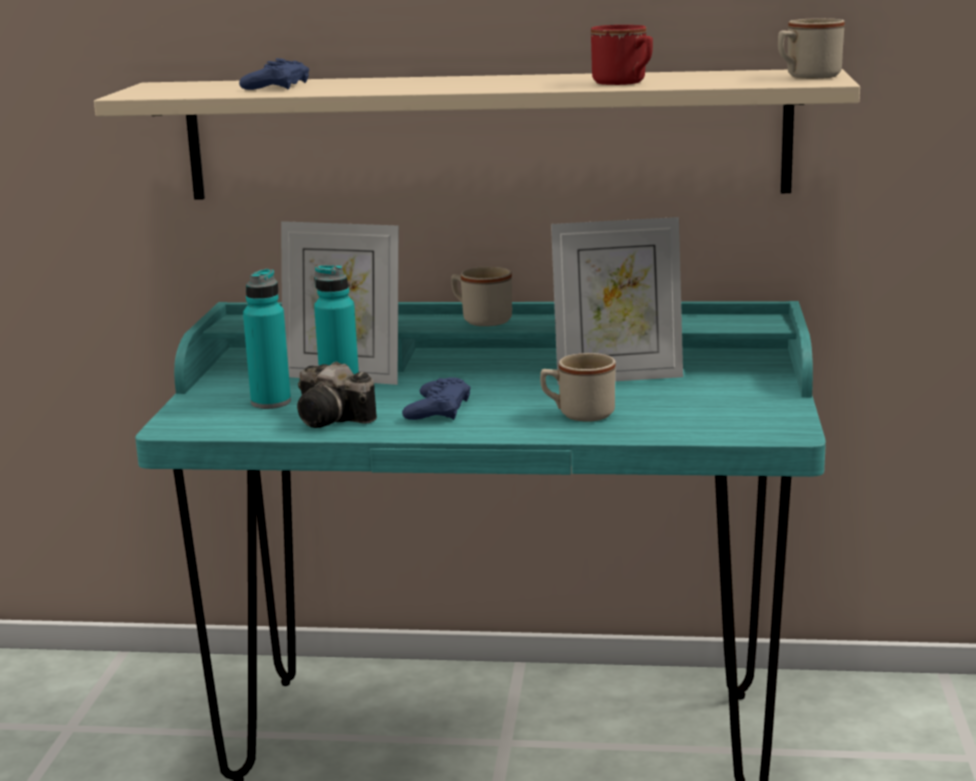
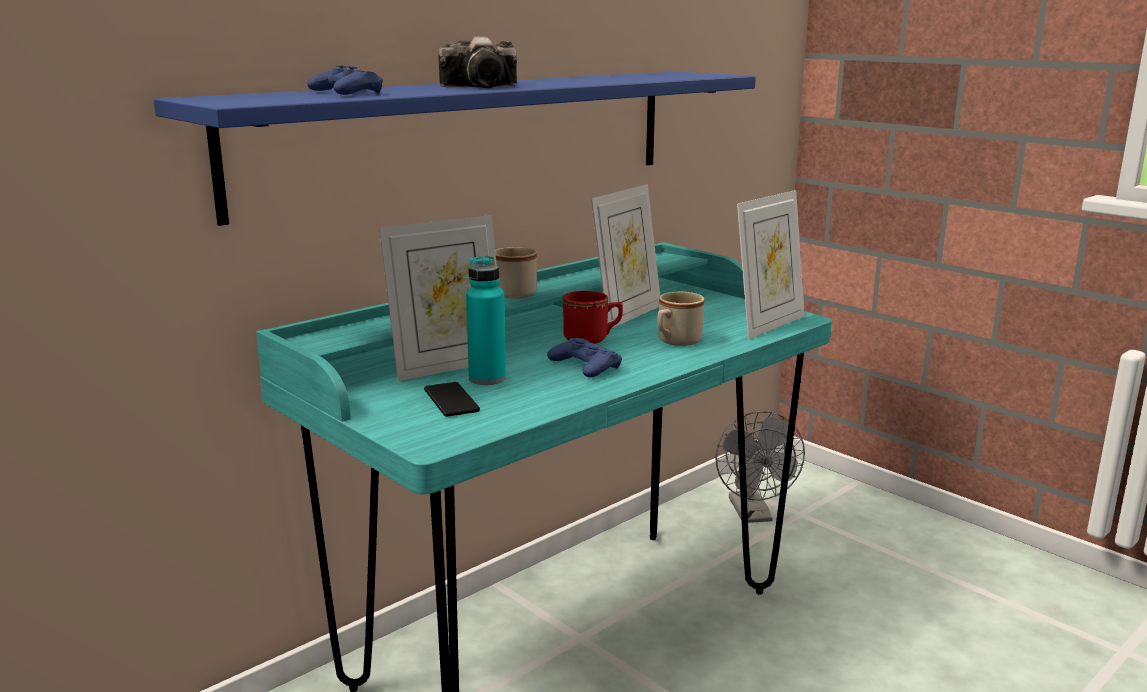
camera: 50 degrees left, 0 degrees up
(271, 402) = (451, 400): turquoise bottle -> phone
(334, 419) = (538, 395): camera -> camera (484, 86)
(484, 136) = (470, 136): beige shelf -> blue shelf
(624, 83) = (616, 79): red mug -> red mug (592, 339)
(725, 427) = (768, 325): none -> picture frame
(807, 77) = (698, 74): beige mug -> none
(908, 730) = (753, 515): none -> grey fan

